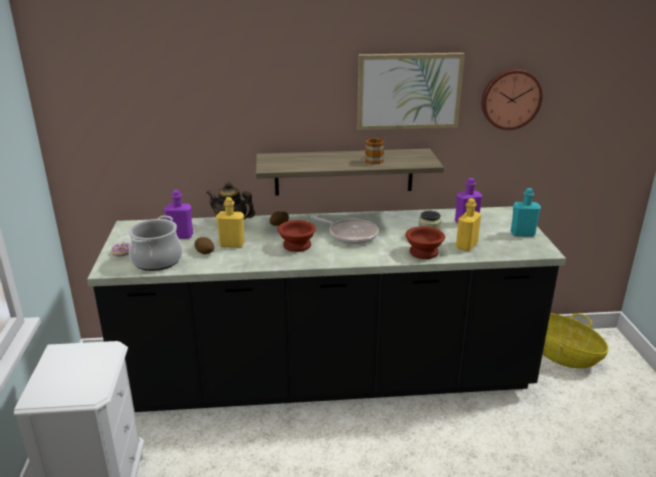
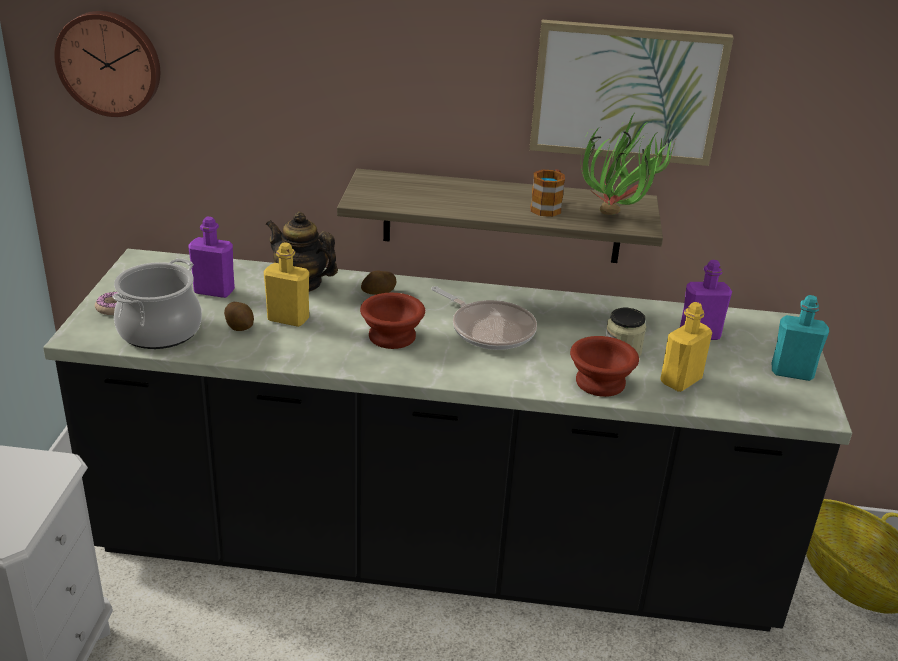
camera: 10 degrees right, 5 degrees up
(415, 161) = (618, 218): none -> potted plant
(510, 99) = (813, 126): wall clock -> wall clock (110, 63)

